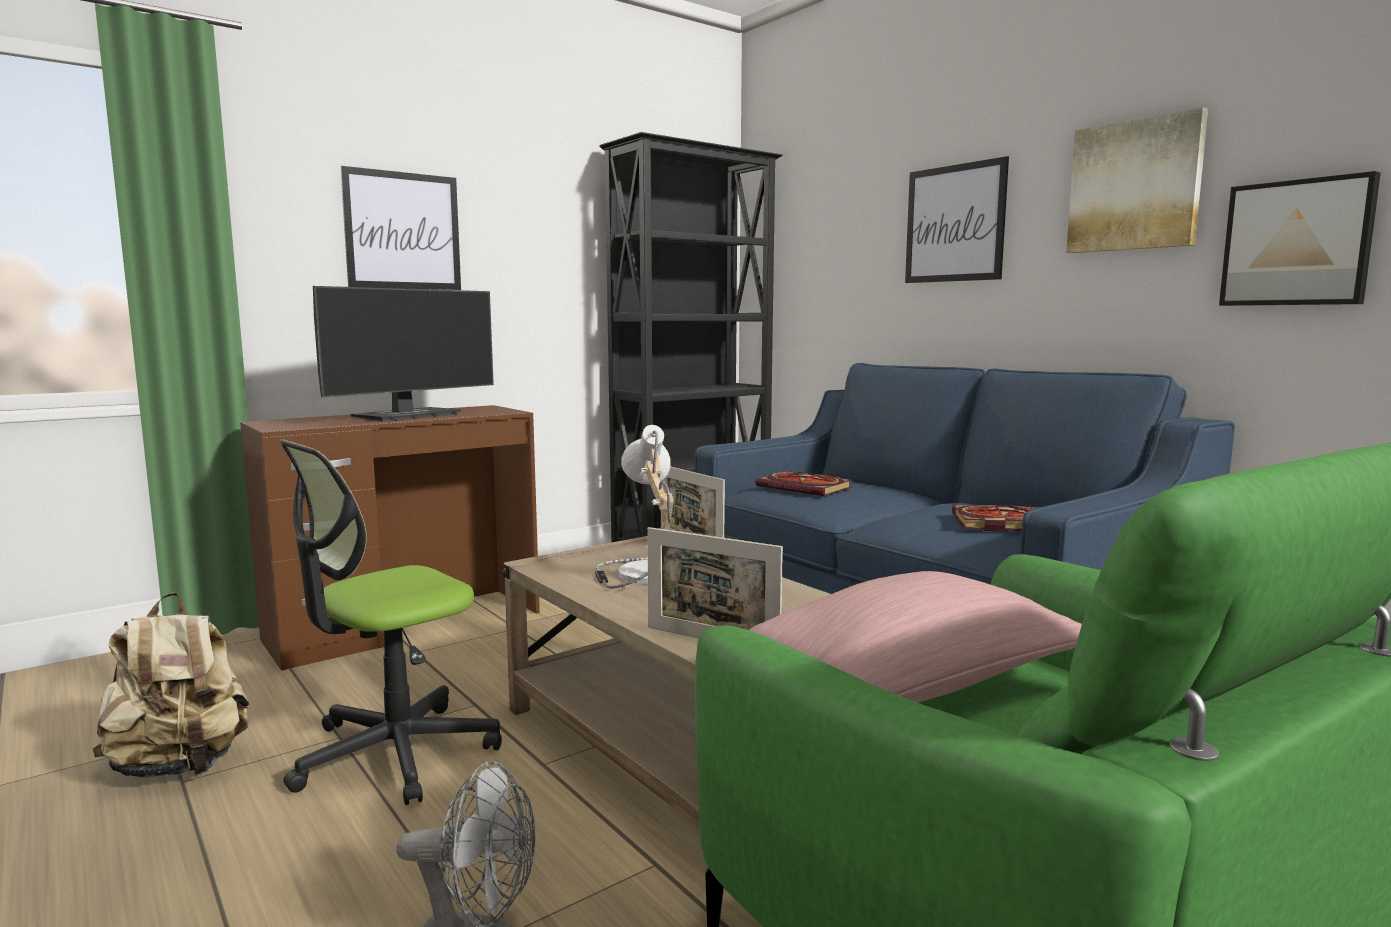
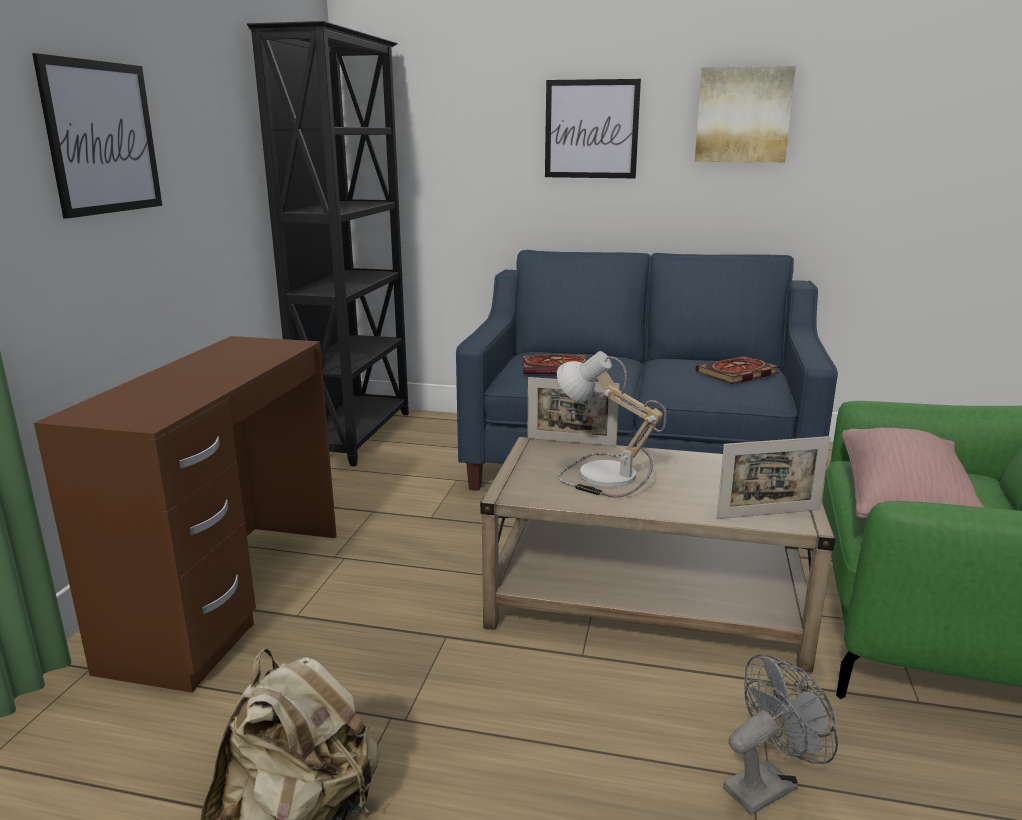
camera: 40 degrees left, 10 degrees up
(395, 753) = (465, 705): office chair -> none
(408, 415) = (212, 370): monitor -> none
(1297, 243) = (847, 165): picture -> none

